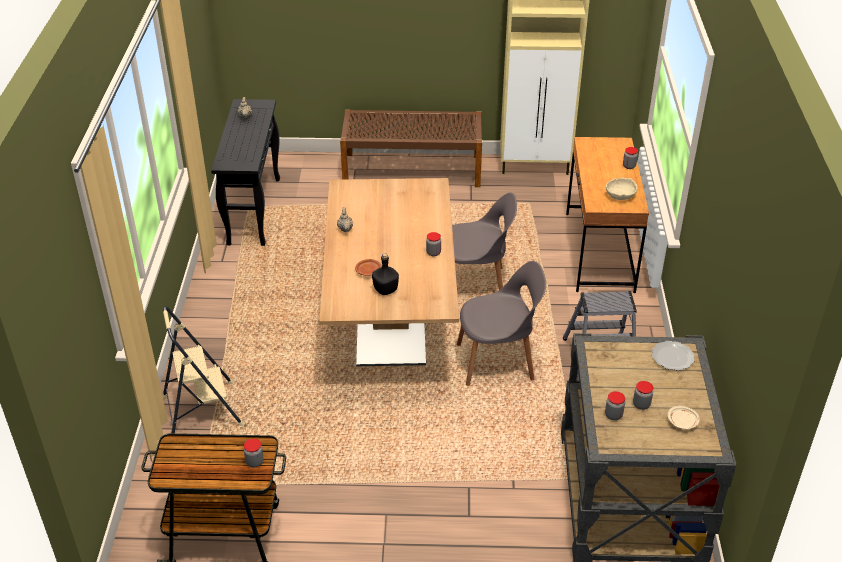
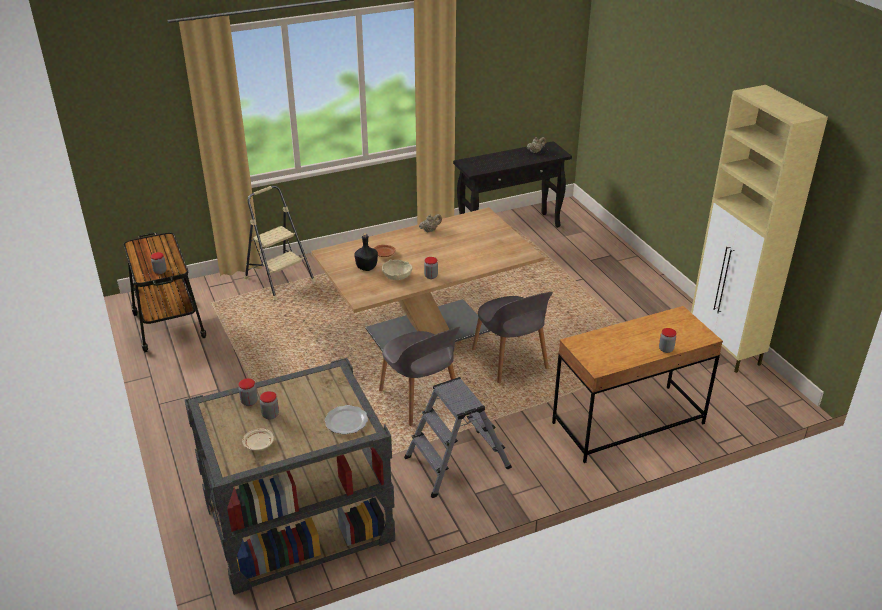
camera: 65 degrees right, 5 degrees down
(412, 169) = (641, 282): brown bench -> none
(619, 195) = (606, 354): beige bowl -> beige bowl (397, 276)

